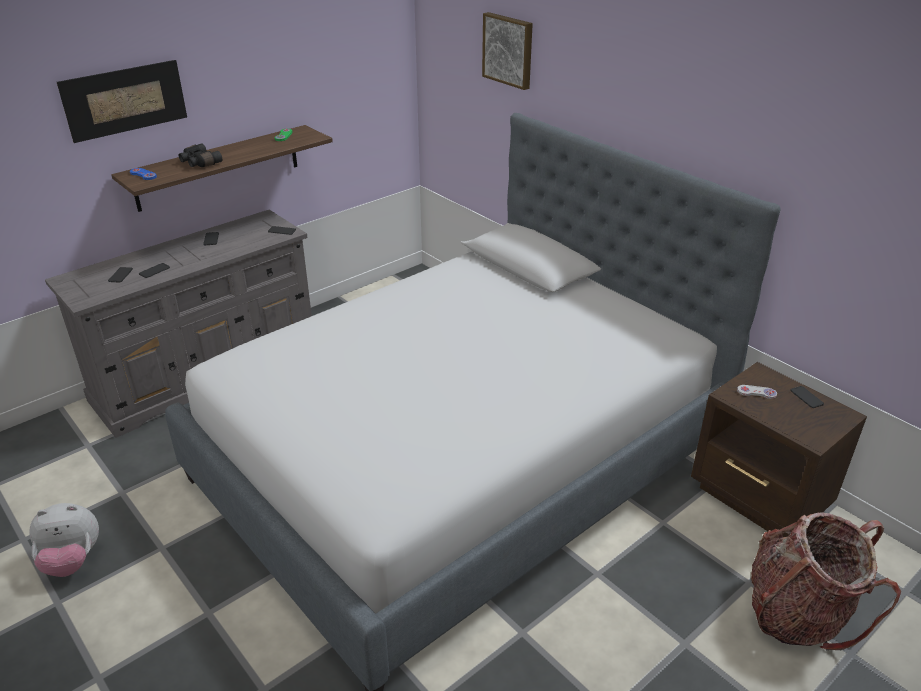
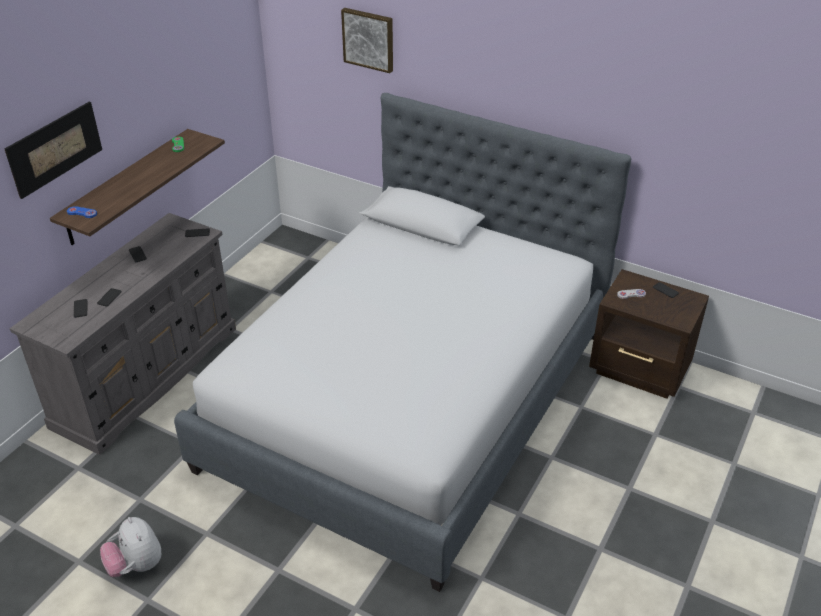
camera: 20 degrees left, 5 degrees up
(72, 561) = (136, 565): plush toy -> plush toy turned 90 degrees clockwise
(199, 163) = (124, 190): black binoculars -> none
(798, 613) = (693, 446): backpack -> none

